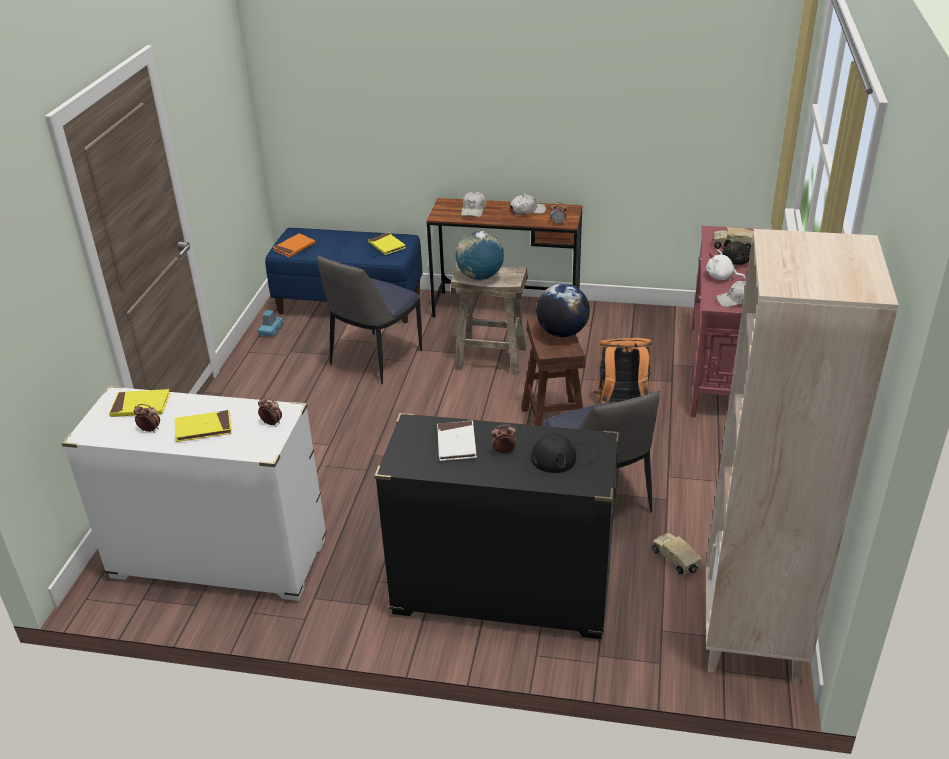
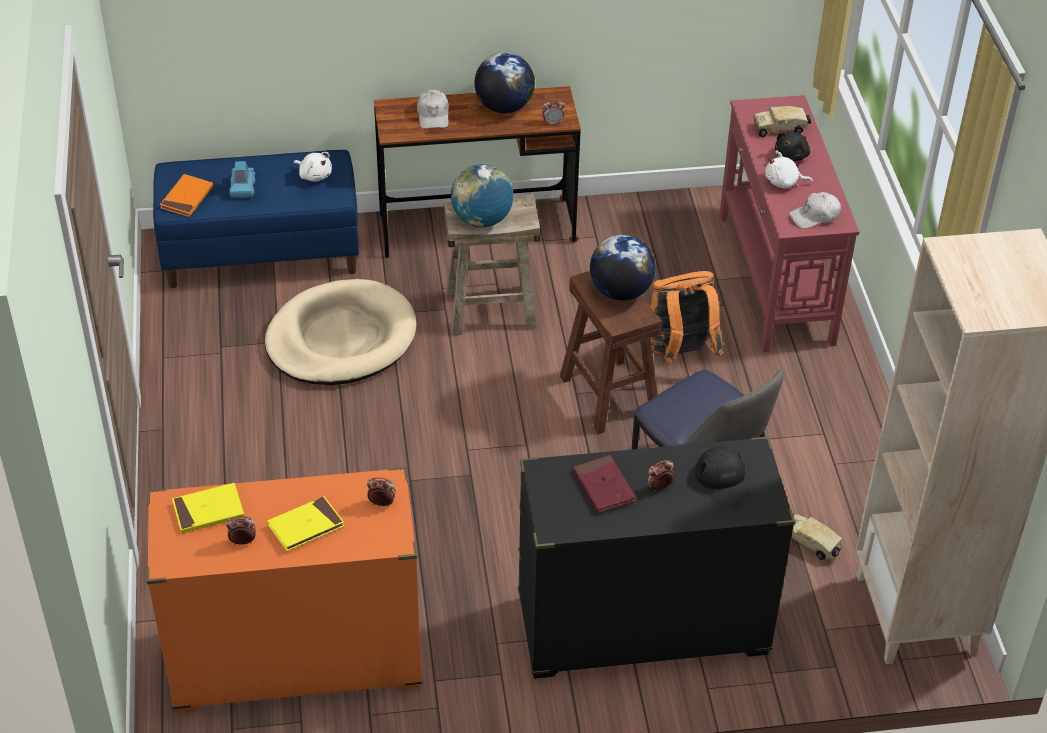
camera: 20 degrees left, 10 degrees up
(219, 560) = (296, 659): white dresser -> orange dresser
(271, 330) = (175, 317): blue toy car -> blue toy car (242, 188)
(374, 359) = (341, 338): chair -> beige dog bed
(386, 246) = (314, 175): yellow book -> white plush toy
(456, 443) = (603, 487): white book -> red book
(527, 211) = (504, 107): white cap -> globe
(562, 457) = (723, 481): black cap -> black cap turned 105 degrees clockwise

